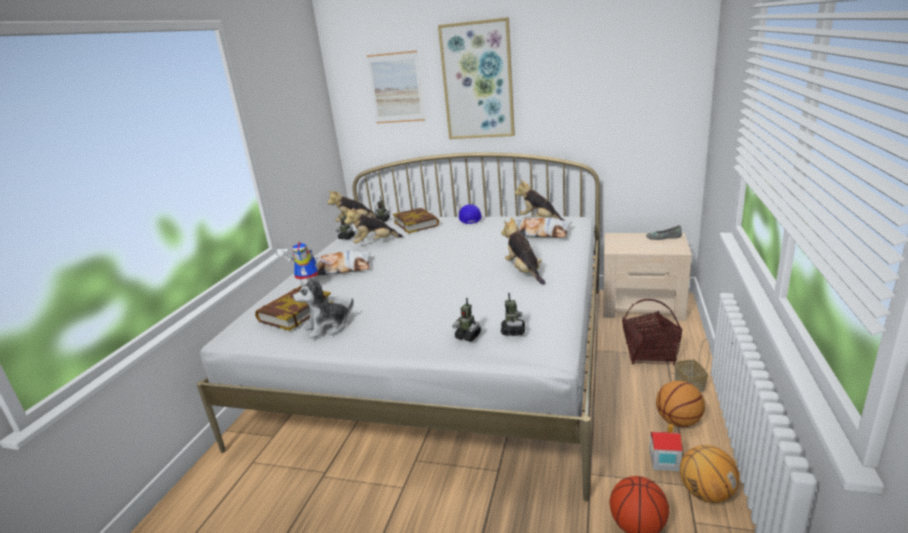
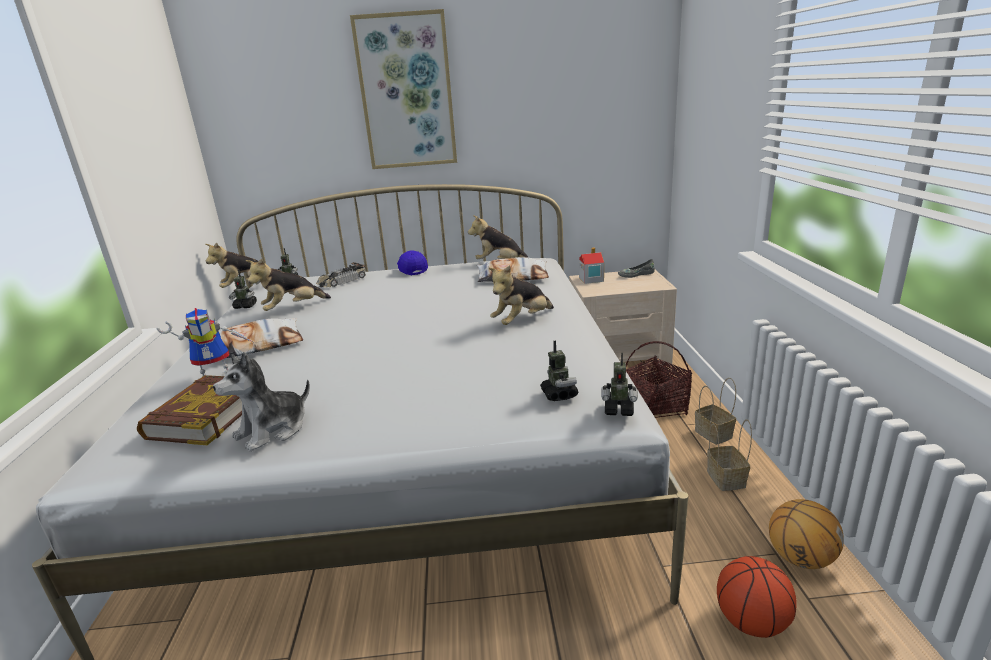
camera: 20 degrees left, 0 degrees up
(396, 88) = (293, 101): picture -> none
(416, 224) = (341, 281): book -> toy car
(468, 336) = (501, 410): toy robot -> toy robot (618, 409)
(524, 272) = (522, 321): plush toy -> plush toy turned 90 degrees counterclockwise
(663, 461) = (735, 529): toy house -> toy house (591, 279)
(678, 421) = (724, 478): basketball -> basket

